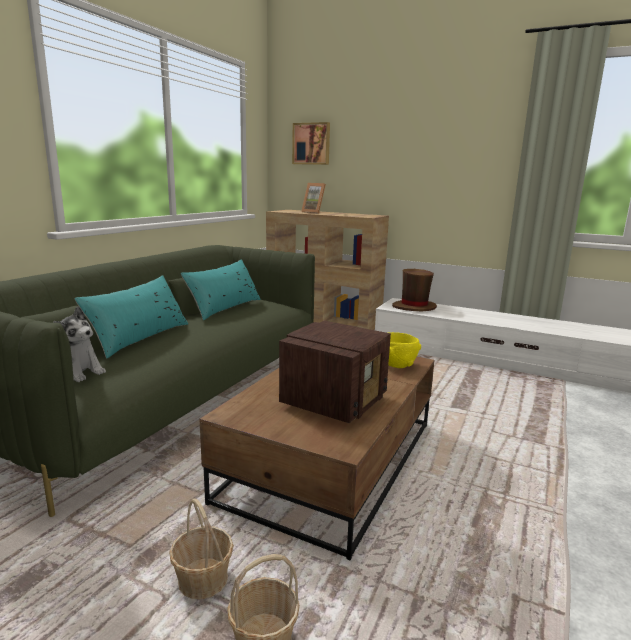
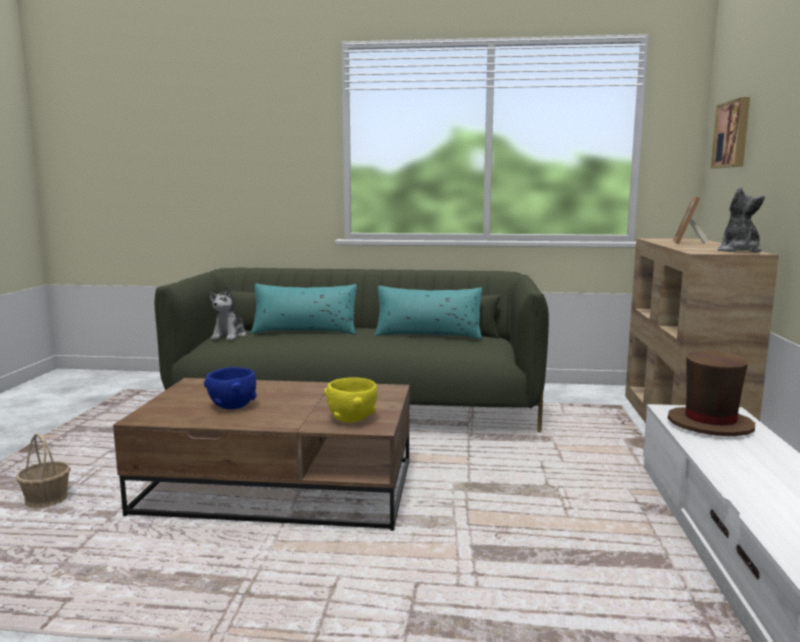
camera: 70 degrees right, 5 degrees down
(203, 580) = (105, 471): basket -> none
(335, 401) = (232, 406): radio -> blue bowl
(366, 214) = (738, 251): none -> plush toy

